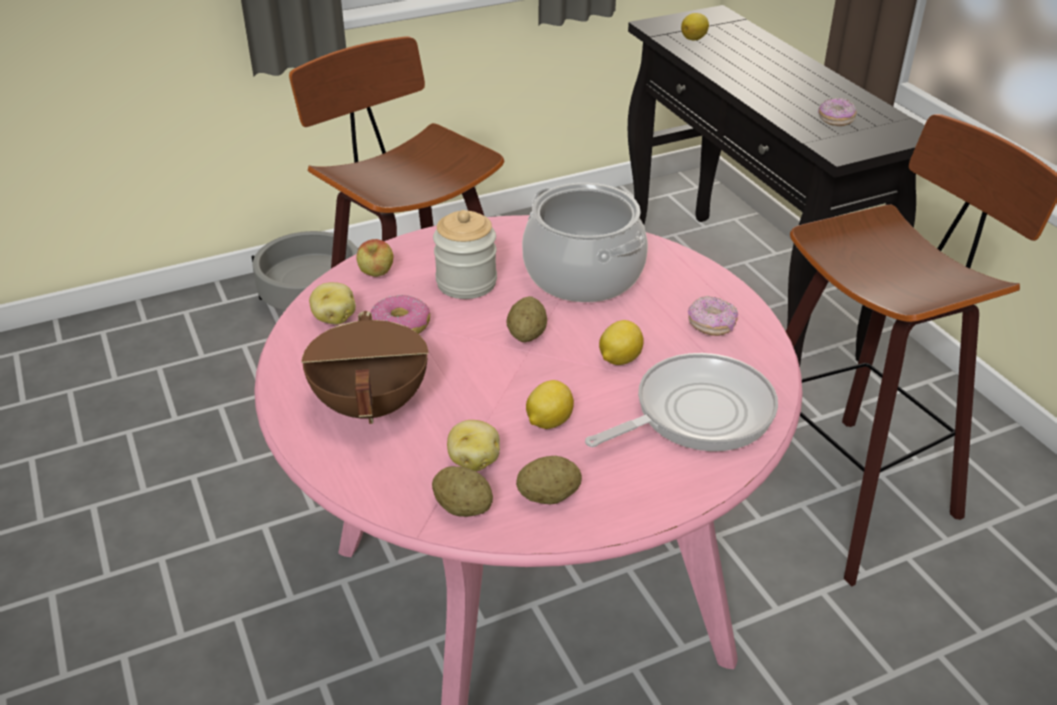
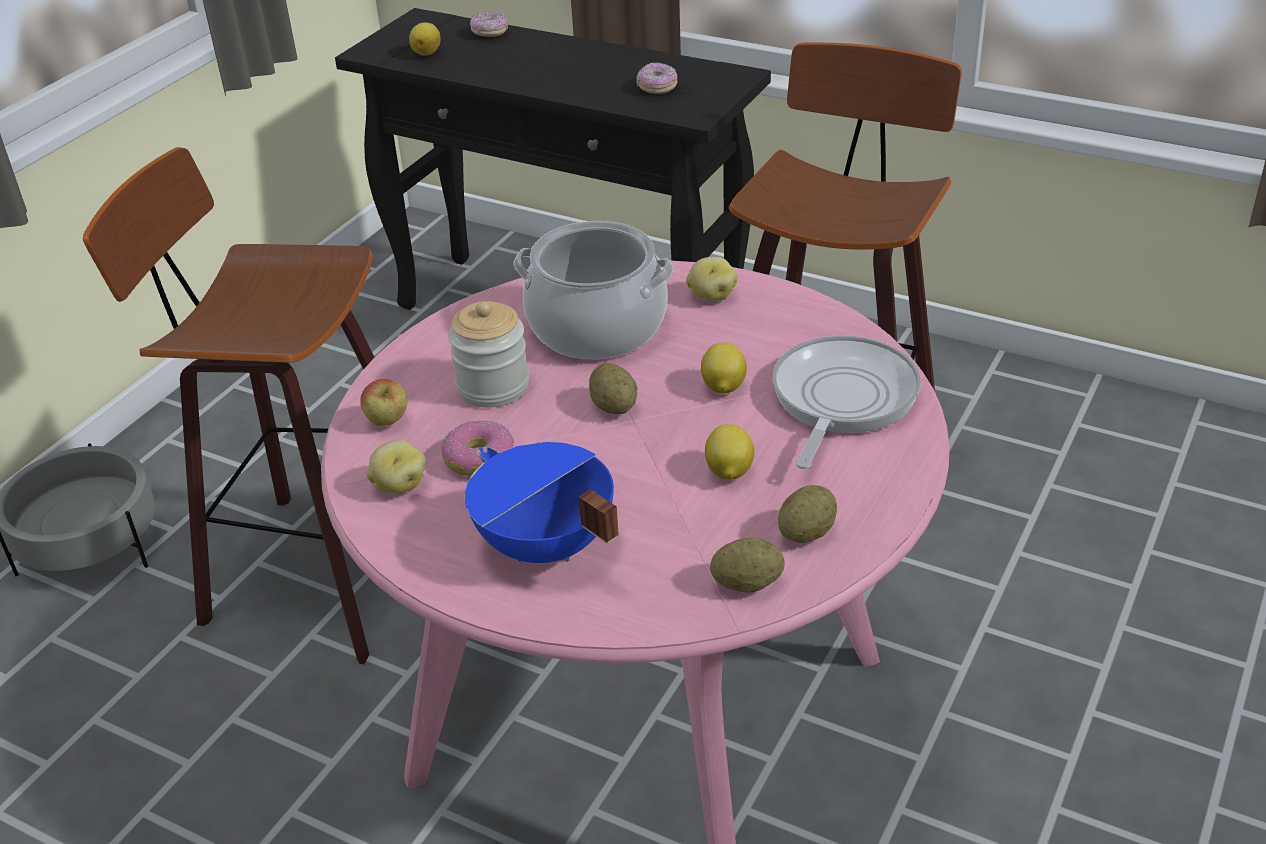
camera: 35 degrees left, 0 degrees up
(368, 405) = (544, 546): brown cooking pot -> blue cooking pot
(474, 460) = (706, 539): potato -> potato (711, 296)
(711, 325) = (765, 320): donut -> donut (489, 33)

